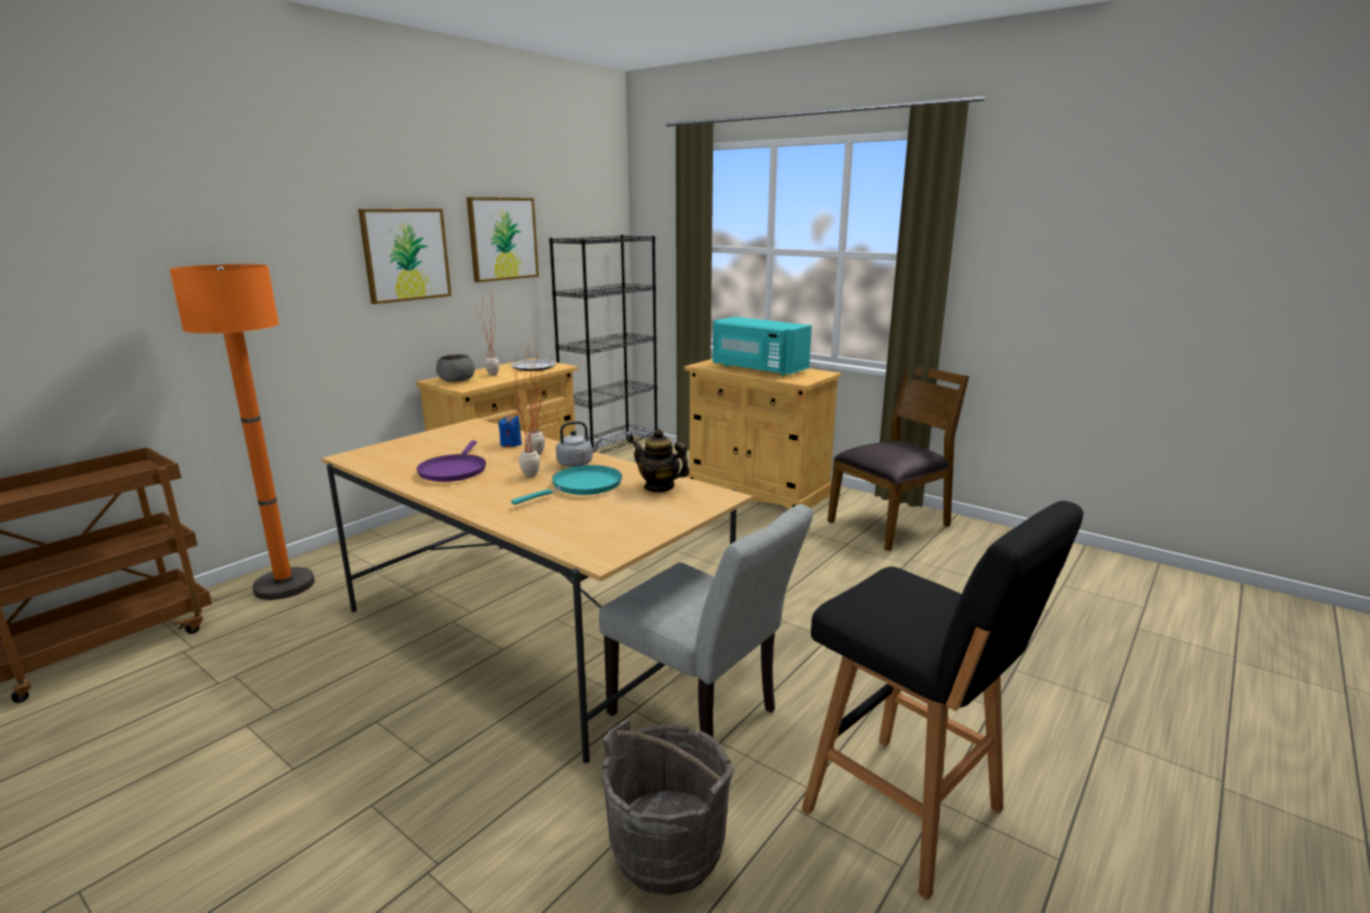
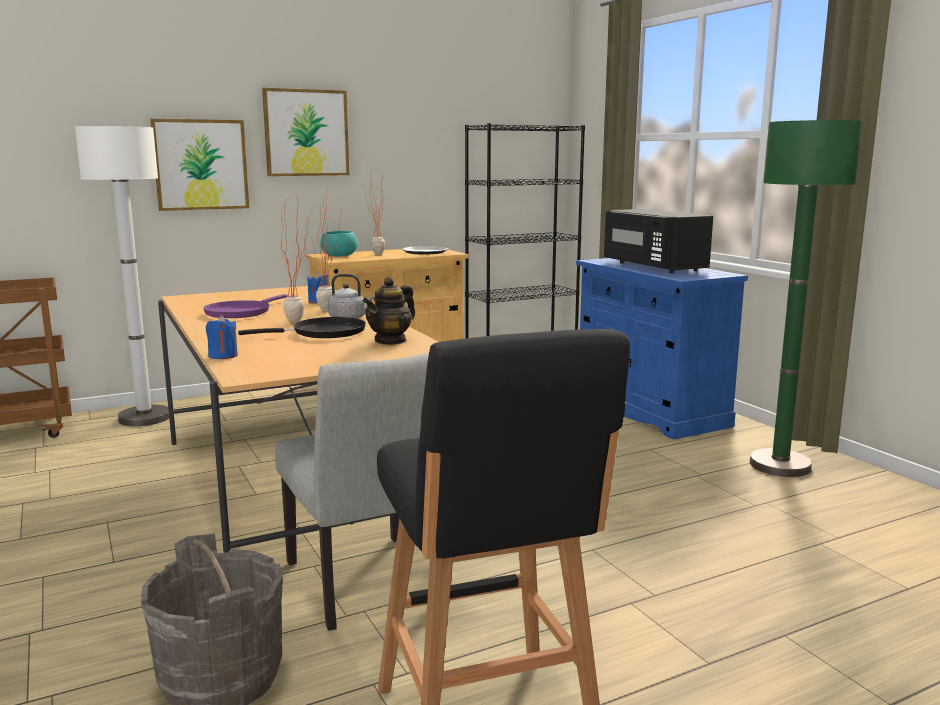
camera: 25 degrees right, 5 degrees down
(284, 586) = (145, 418): orange floor lamp -> white floor lamp
(456, 381) = (339, 256): grey bowl -> turquoise bowl
(503, 239) = (413, 123): picture -> picture (201, 164)
(535, 535) = (223, 356): none -> blue candle
(582, 486) = (323, 333): turquoise frying pan -> black frying pan
(659, 487) = (391, 341): teapot -> teapot turned 105 degrees counterclockwise
(757, 369) = (652, 267): turquoise microwave -> black microwave
(757, 488) = (648, 410): beige cabinet -> blue cabinet
(891, 524) = (780, 465): brown chair -> green floor lamp

